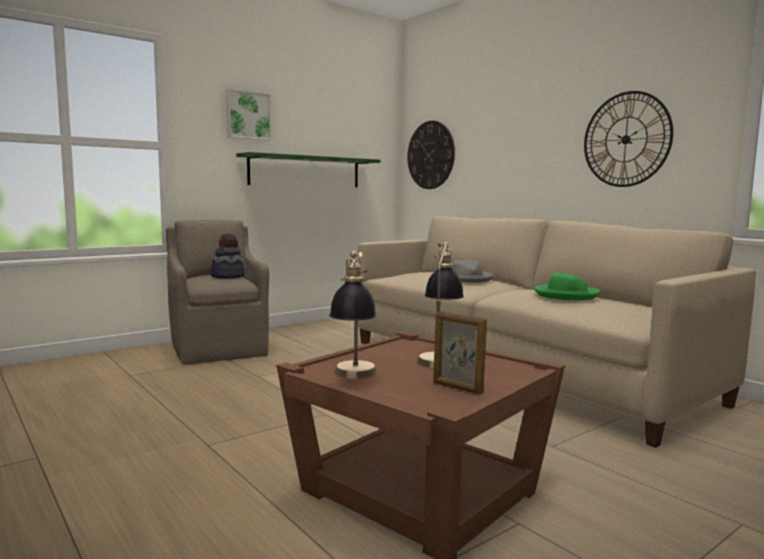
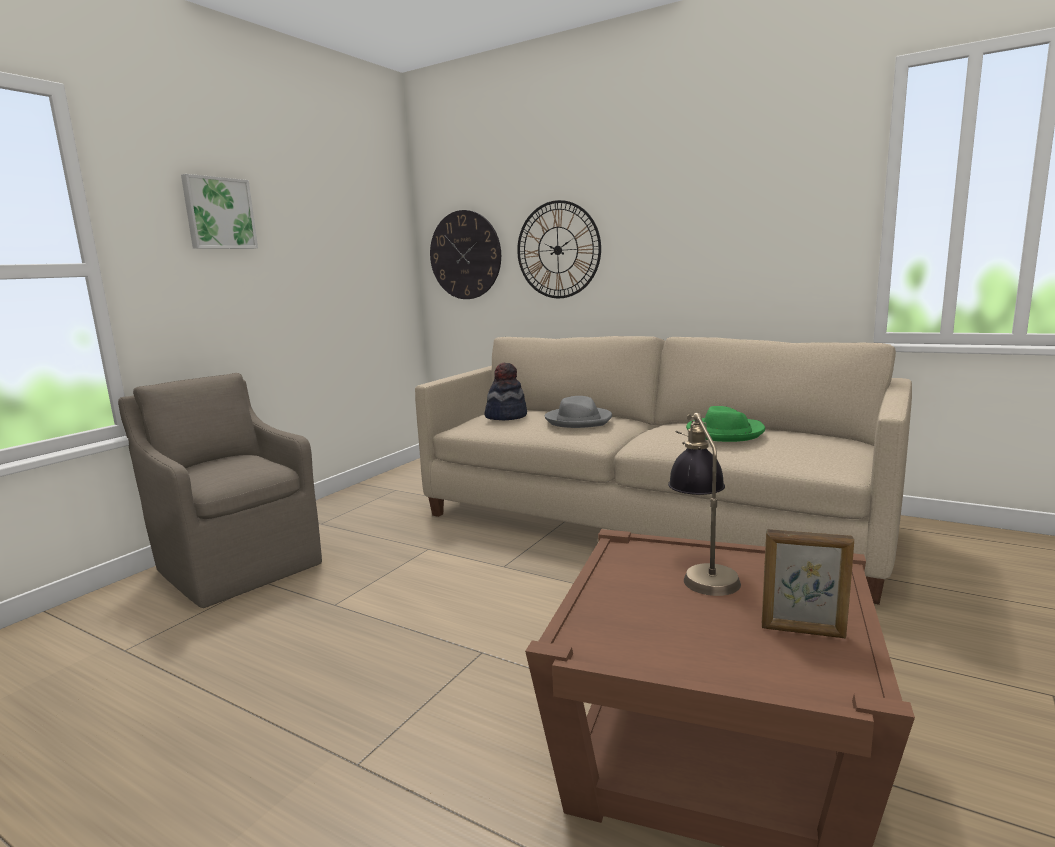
camera: 20 degrees left, 5 degrees up
(227, 276) = (242, 461): hat -> hat (506, 416)
(305, 171) = (307, 289): green shelf -> none
(354, 377) = (653, 646): table lamp -> none
(626, 139) = (736, 233): wall clock -> wall clock (558, 250)

